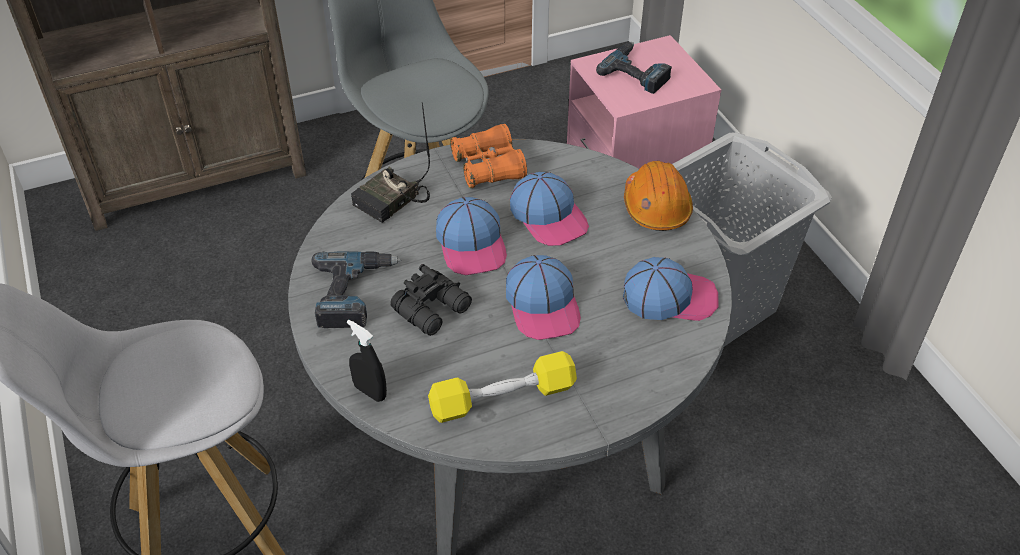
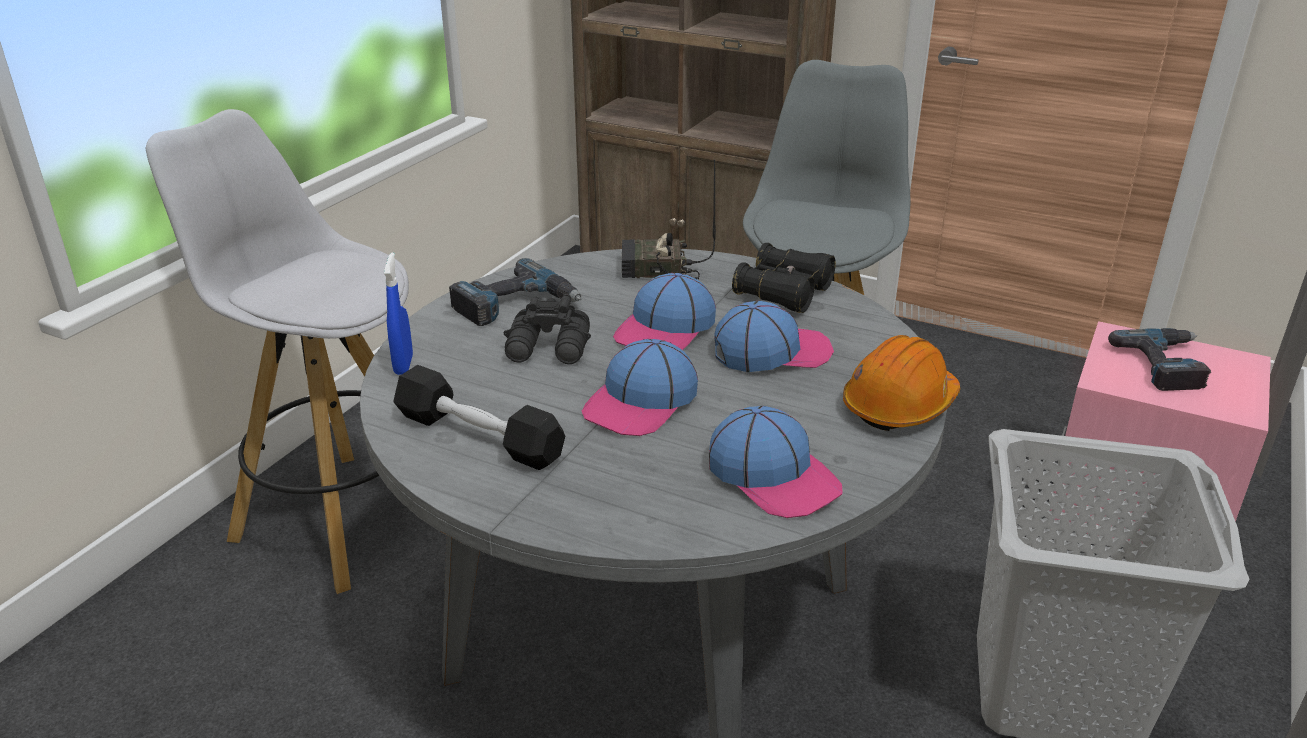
camera: 50 degrees right, 15 degrees down
(370, 392) = (403, 365): black spray bottle -> blue spray bottle
(488, 167) = (783, 292): orange binoculars -> black binoculars
(502, 398) = (479, 436): yellow dumbbell -> black dumbbell
(549, 216) = (772, 351): cap -> cap turned 120 degrees counterclockwise

